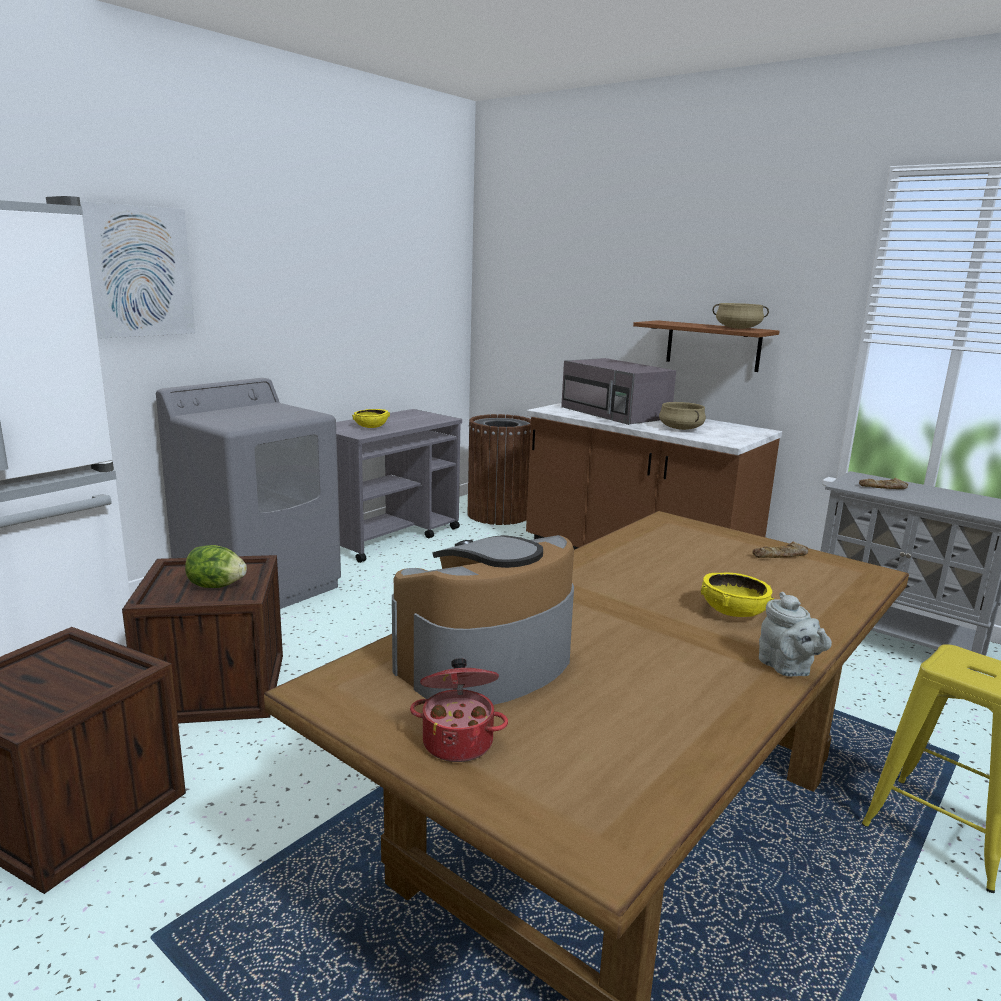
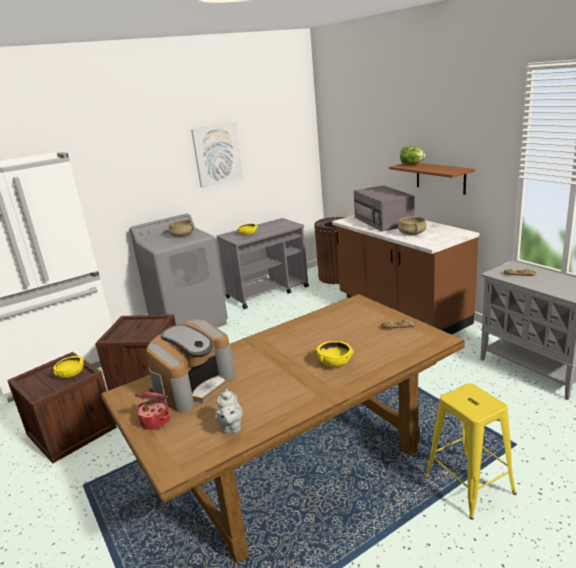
camera: 20 degrees right, 5 degrees up
(90, 672) = (71, 374): none -> yellow bowl
(137, 272) = (114, 170): picture -> picture (217, 154)
(216, 586) = (140, 331): lettuce -> lettuce (411, 164)
(486, 664) = (194, 385): coffee machine -> coffee machine turned 150 degrees clockwise
(738, 328) = (447, 169): beige cooking pot -> beige cooking pot (182, 235)
(787, 668) = (330, 396): grey teapot -> grey teapot (231, 428)

